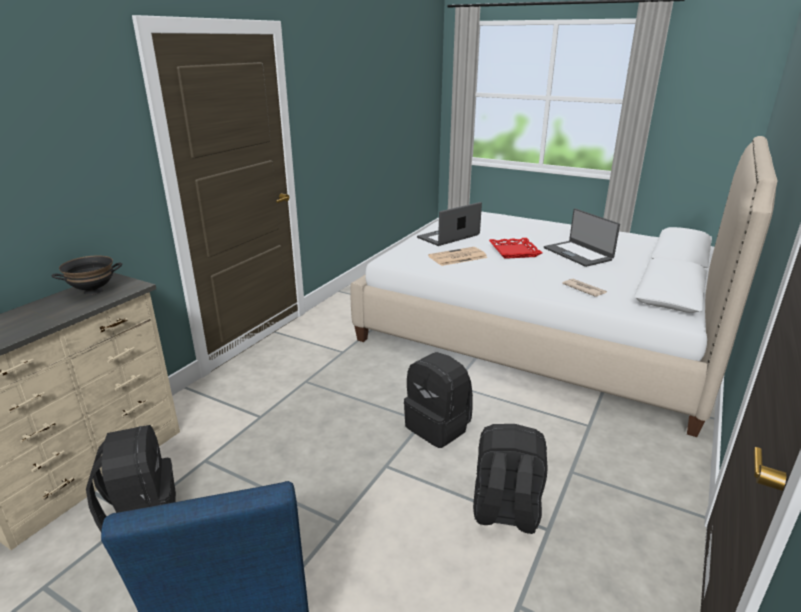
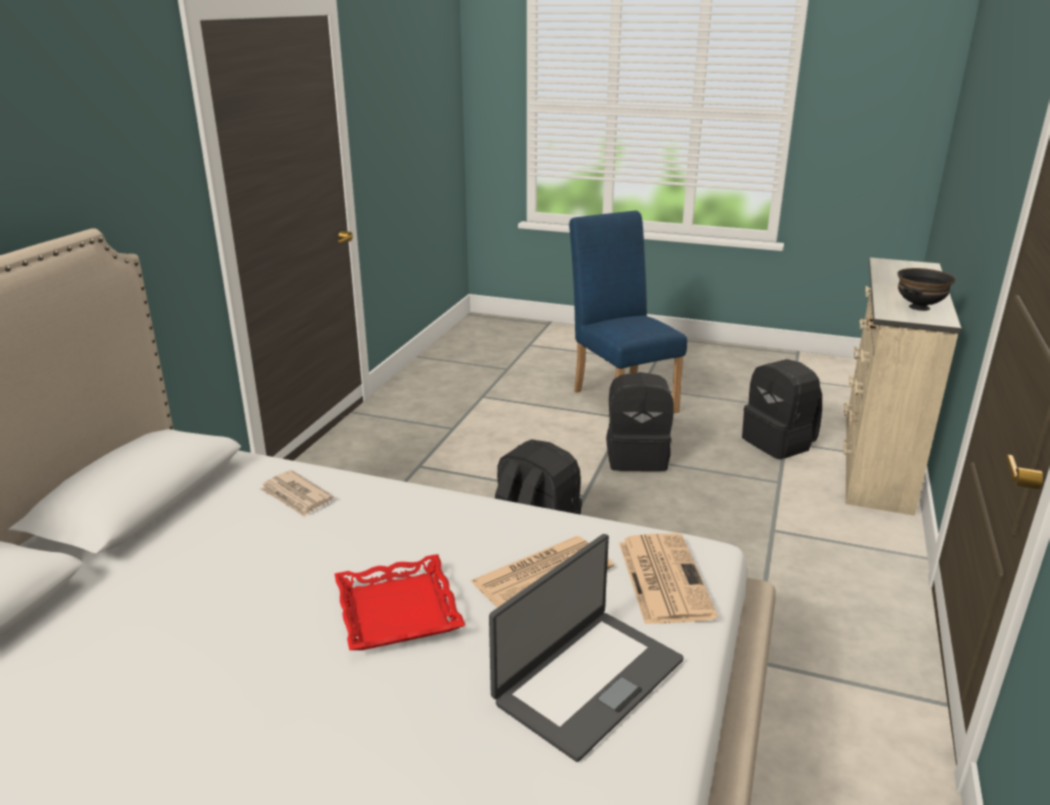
camera: 170 degrees right, 0 degrees up
(410, 252) = (663, 577): none -> newspaper
(505, 512) = (456, 473): black backpack -> black backpack (637, 457)
(578, 254) = (227, 619): laptop -> none

